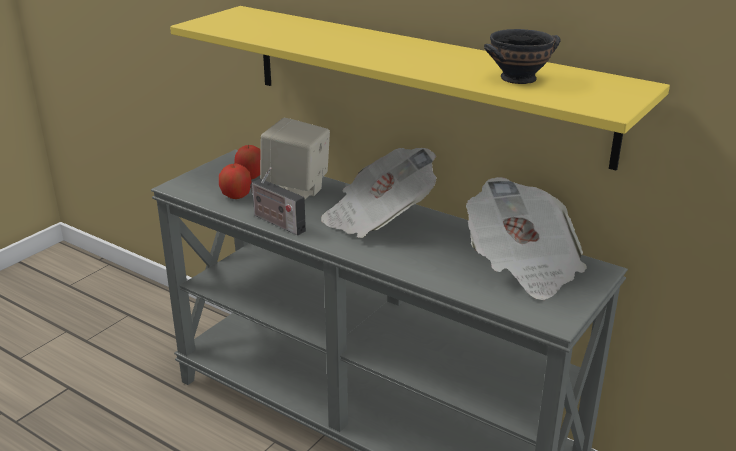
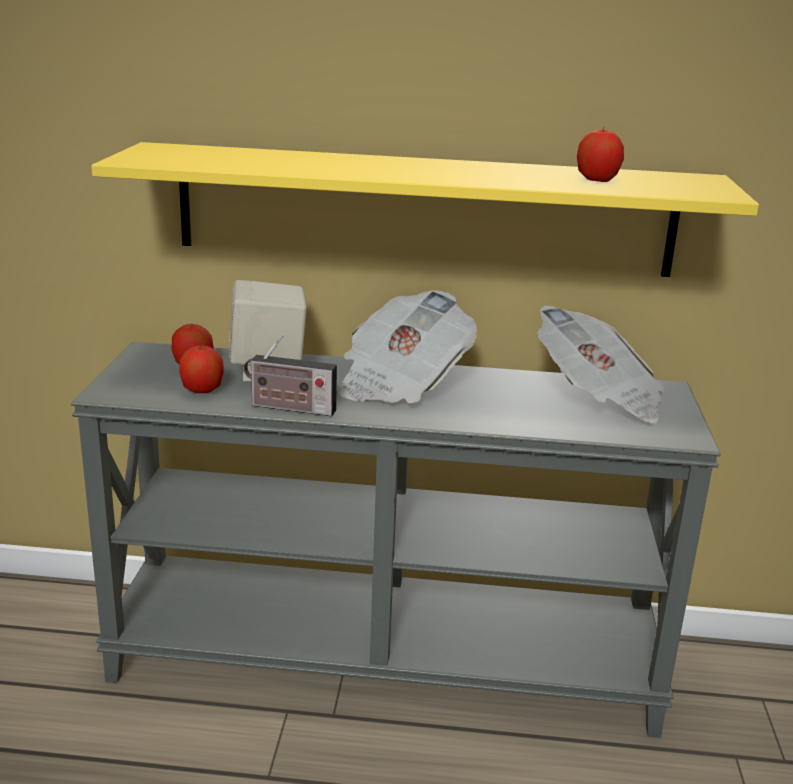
camera: 30 degrees left, 5 degrees down
(520, 78) = (597, 180): black bowl -> apple

